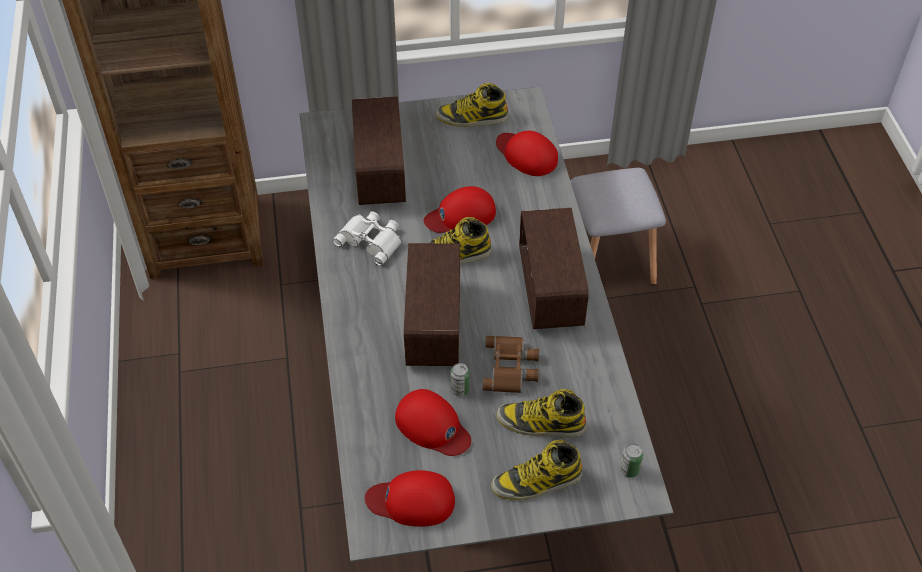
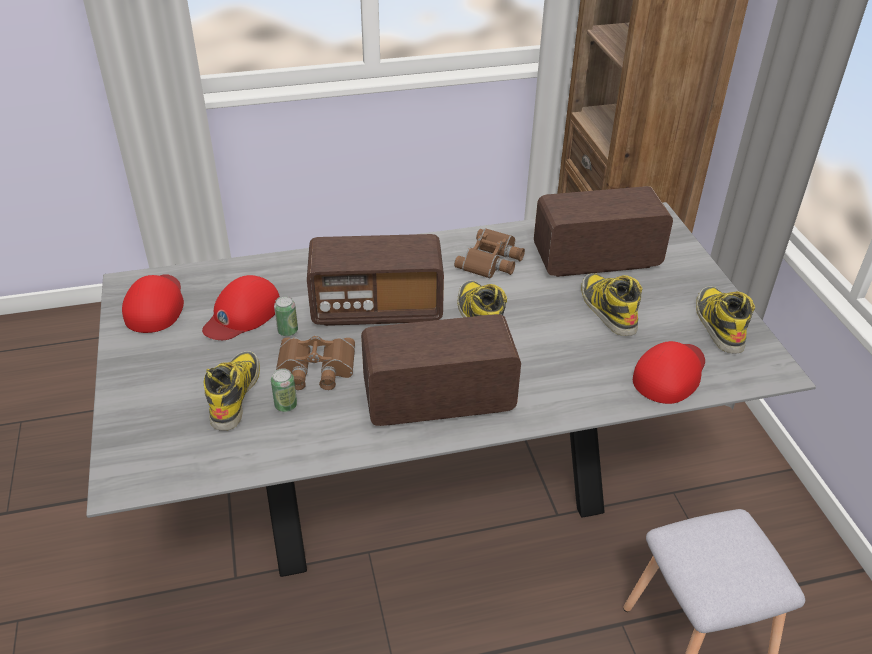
camera: 85 degrees right, 10 degrees down
(372, 240) = (492, 260): white binoculars -> brown binoculars
(461, 215) = (544, 321): red cap -> none
(536, 482) = (157, 392): boot -> boot (607, 308)
(629, 470) = (156, 472): can -> can (286, 405)

